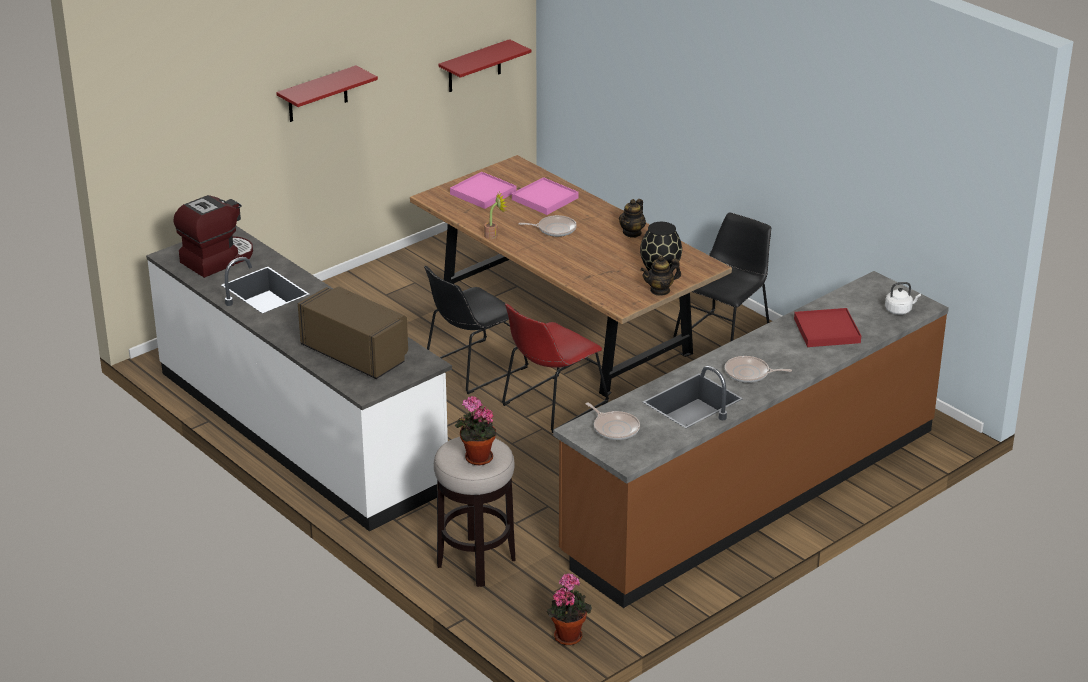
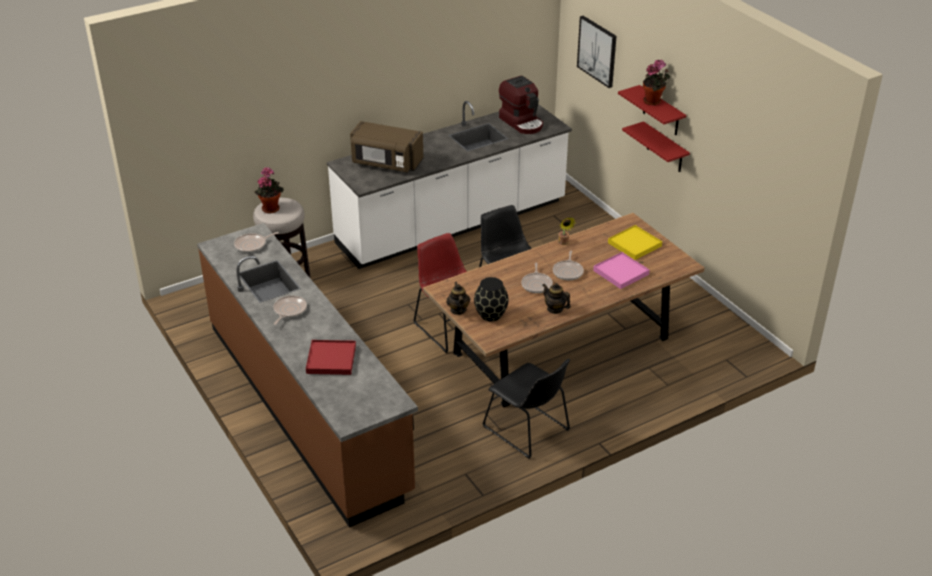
camera: 100 degrees right, 5 degrees up
(192, 111) = (597, 51): none -> picture
(356, 354) = (386, 163): brown microwave -> brown microwave turned 60 degrees clockwise
(474, 66) = (763, 202): red shelf -> red shelf (665, 148)
(483, 193) = (634, 244): pink tray -> yellow tray
(568, 635) = (200, 304): potted plant -> potted plant (653, 101)
(588, 246) = (537, 284): none -> frying pan
(899, 310) = (346, 406): white kettle -> none

